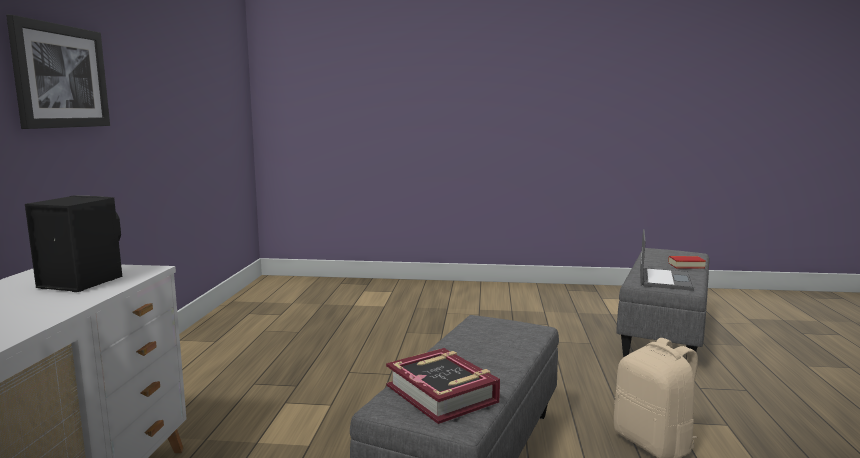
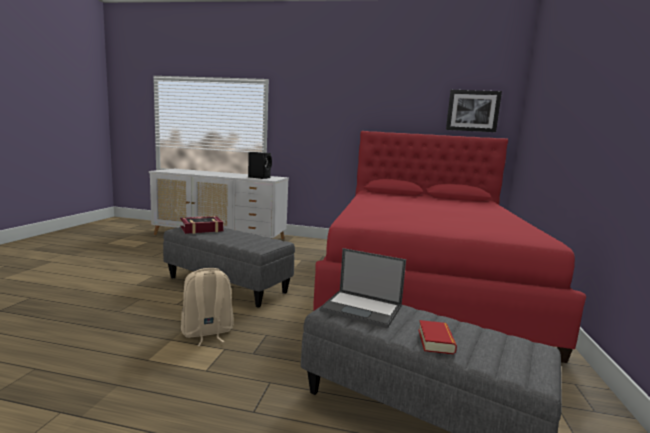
camera: 95 degrees right, 0 degrees up
(61, 76) = (327, 118): picture -> picture (472, 111)
(378, 316) = (424, 282): none -> red bed

